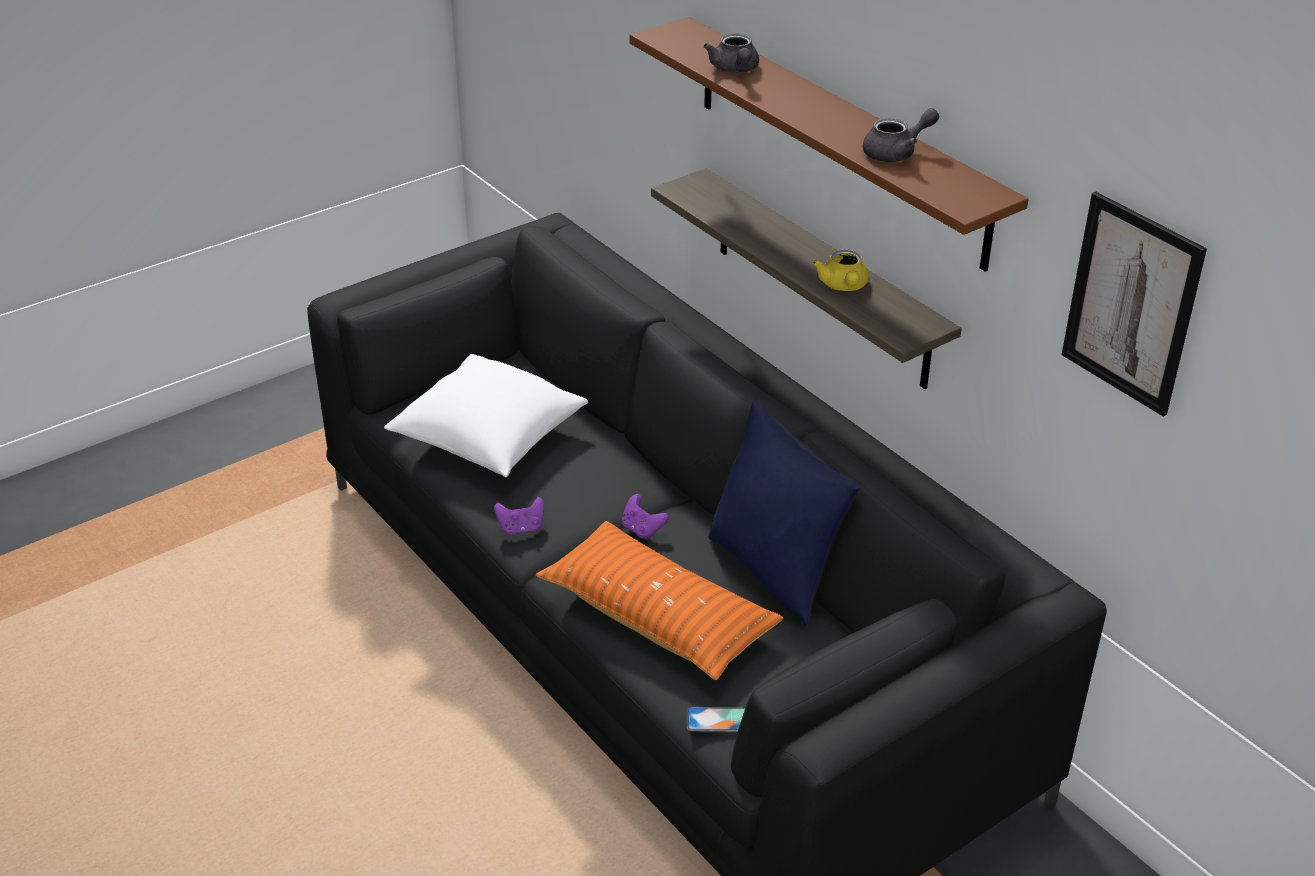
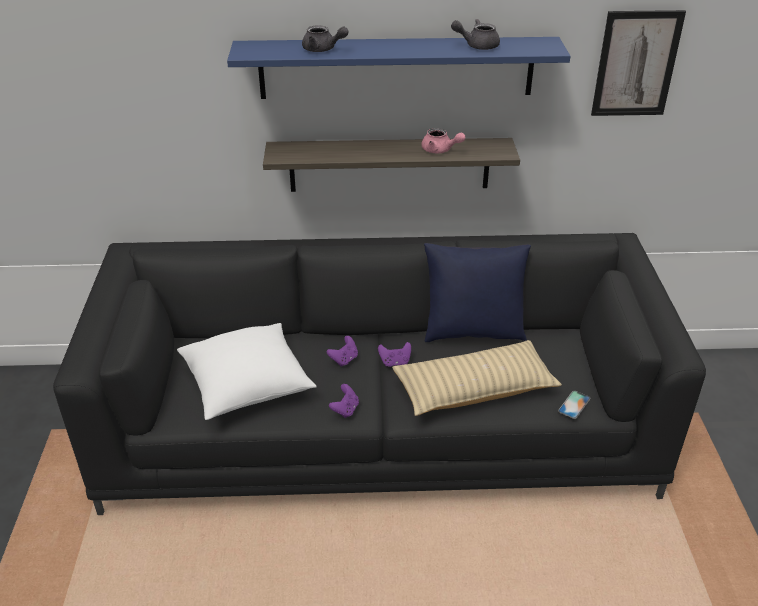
camera: 55 degrees left, 0 degrees up
(605, 487) = (344, 359): none -> purple game controller
(657, 616) = (474, 389): orange pillow -> beige pillow
(839, 140) = (396, 67): brown shelf -> blue shelf
(843, 286) = (440, 150): yellow teapot -> pink teapot
(896, 153) = (477, 45): grey teapot -> grey teapot turned 105 degrees counterclockwise

